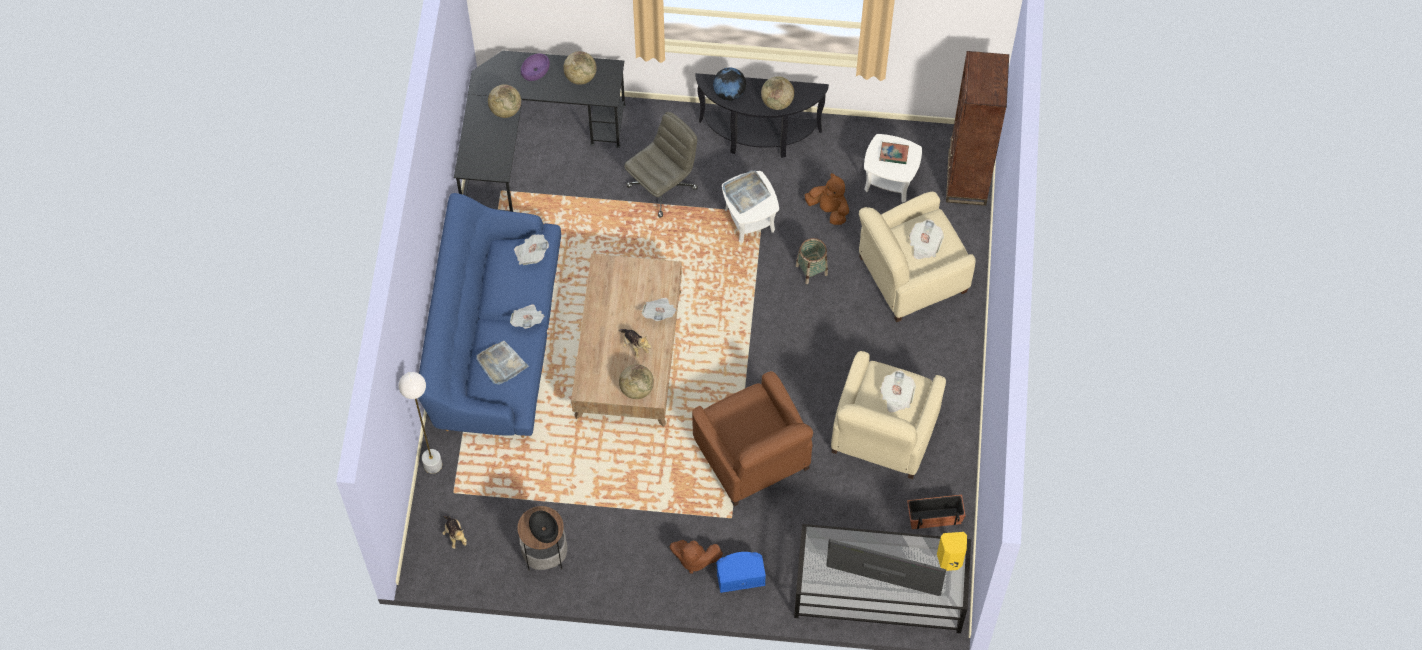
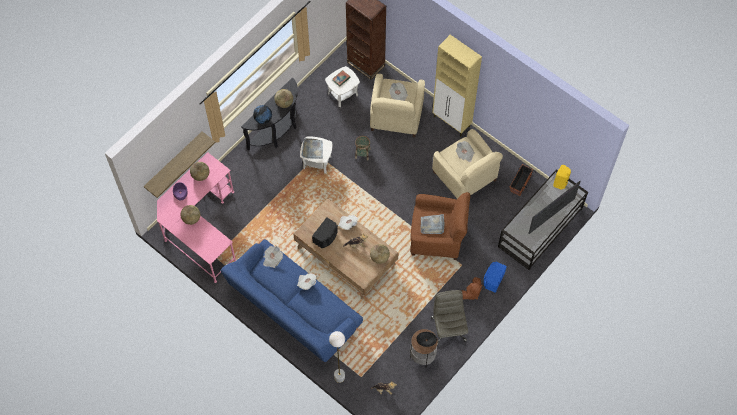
camera: 55 degrees left, 0 degrees up
(501, 364) = (321, 308): grey tray -> grey tray (432, 225)
(530, 144) = (200, 228): black desk -> pink desk
(557, 23) = (174, 162): none -> shelf
(617, 299) = (326, 237): none -> black speaker
(662, 186) = (270, 187): grey office chair -> grey office chair (448, 328)
(829, 209) = (337, 127): brown plush toy -> none
(964, 356) = (452, 122): none -> beige cabinet

